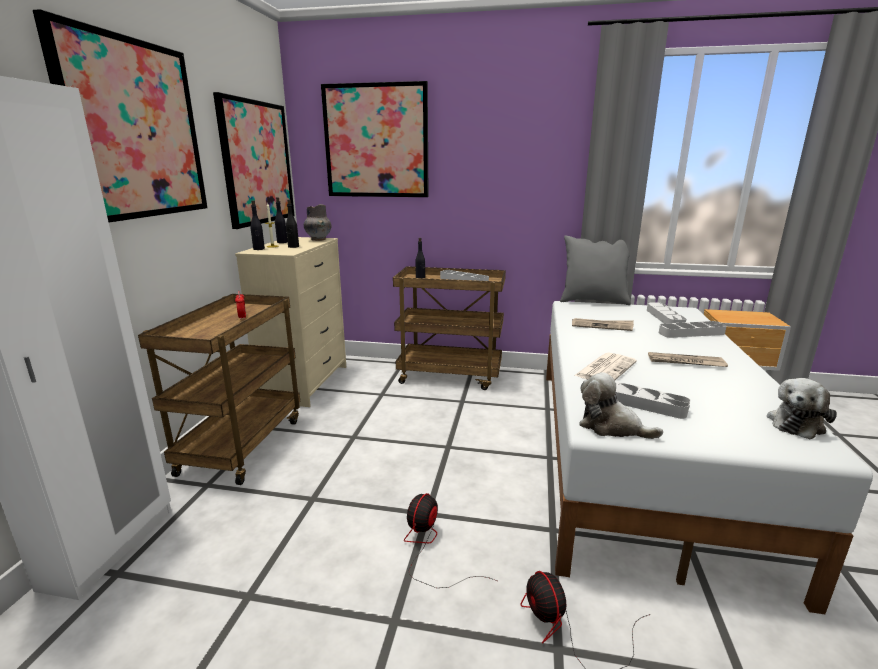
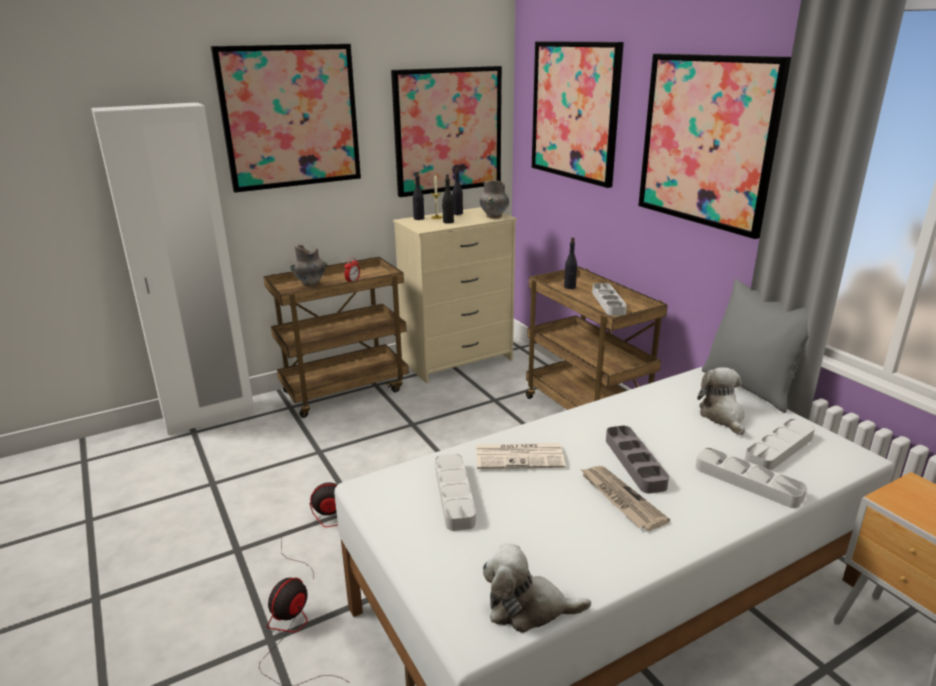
camera: 50 degrees right, 5 degrees up
(199, 330) = (311, 284): none -> grey vase
(519, 148) = (707, 141): none -> picture
(602, 326) = (659, 419): newspaper -> none
(611, 427) = (382, 495): plush toy -> plush toy (722, 416)
(646, 346) = (634, 462): none -> grey tray

